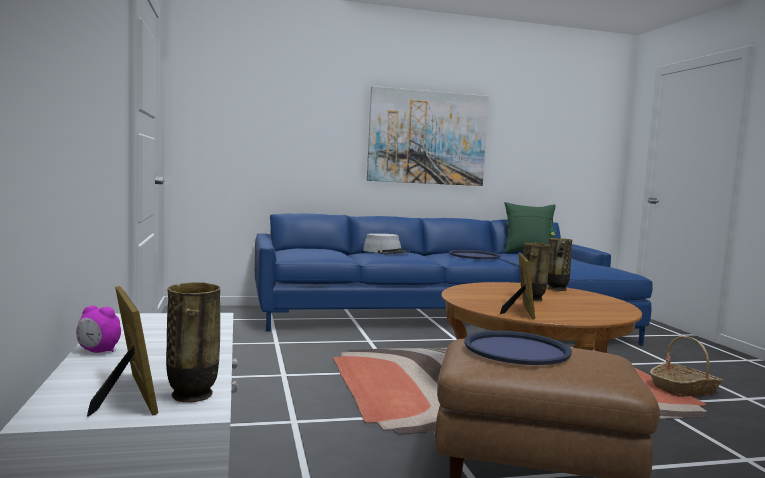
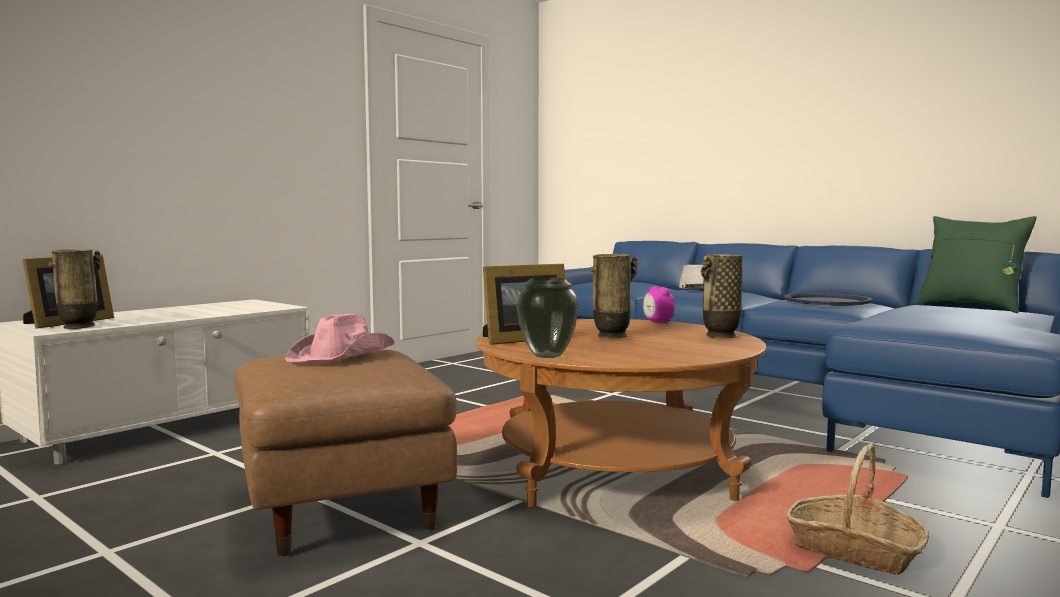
camera: 55 degrees right, 0 degrees up
(98, 351) = (155, 310): alarm clock -> alarm clock (658, 322)
(427, 137) = (824, 124): picture -> none
(516, 349) = (343, 355): blue tray -> pink hat
(590, 320) = (548, 356): none -> vase

